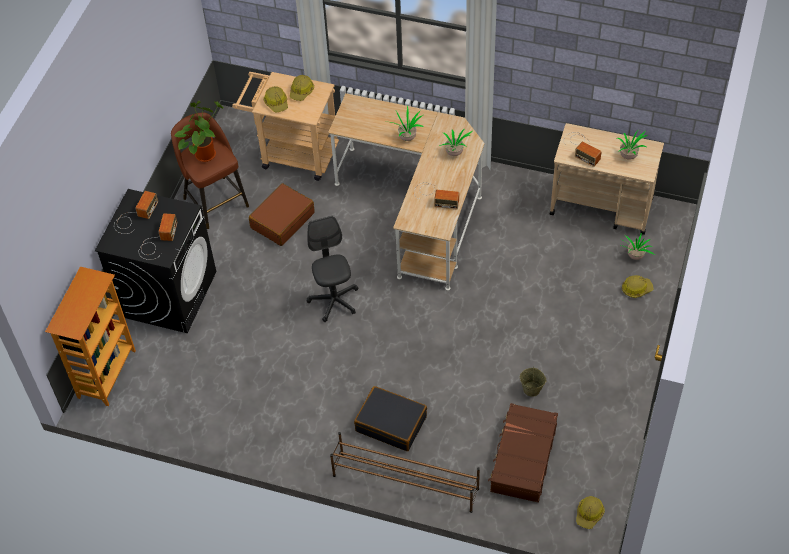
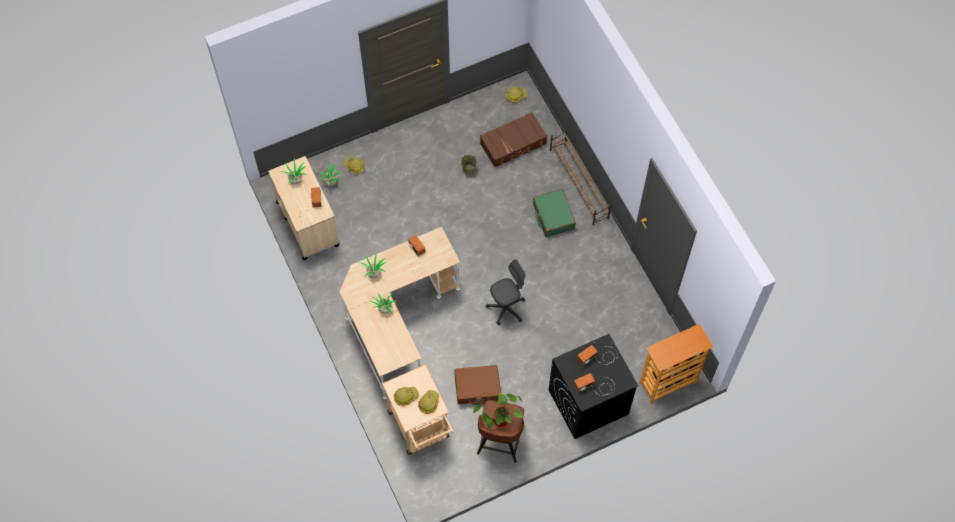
camera: 135 degrees left, 10 degrees up
(334, 301) = (506, 308): grey office chair -> grey office chair turned 150 degrees counterclockwise
(391, 423) = (553, 216): black suitcase -> green suitcase

